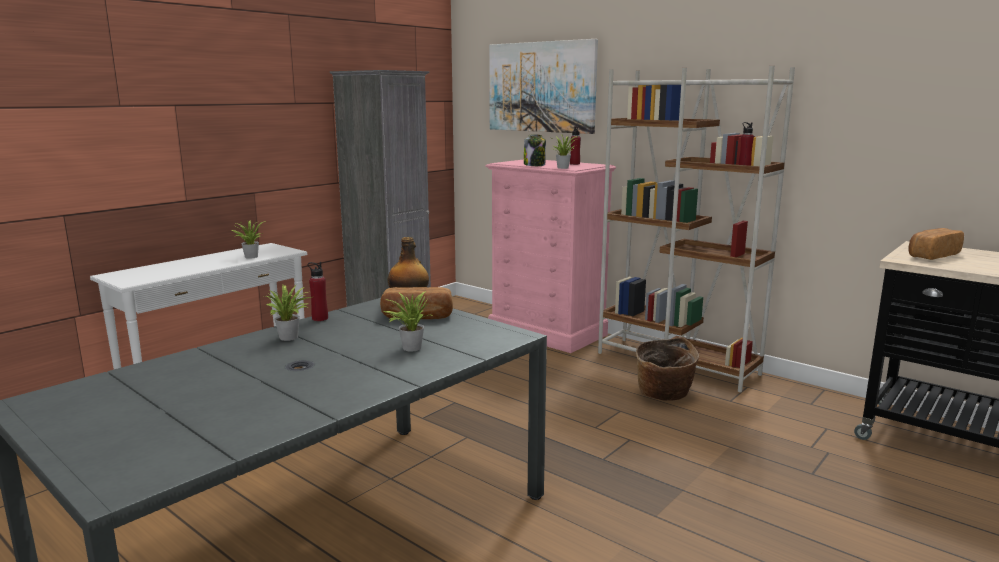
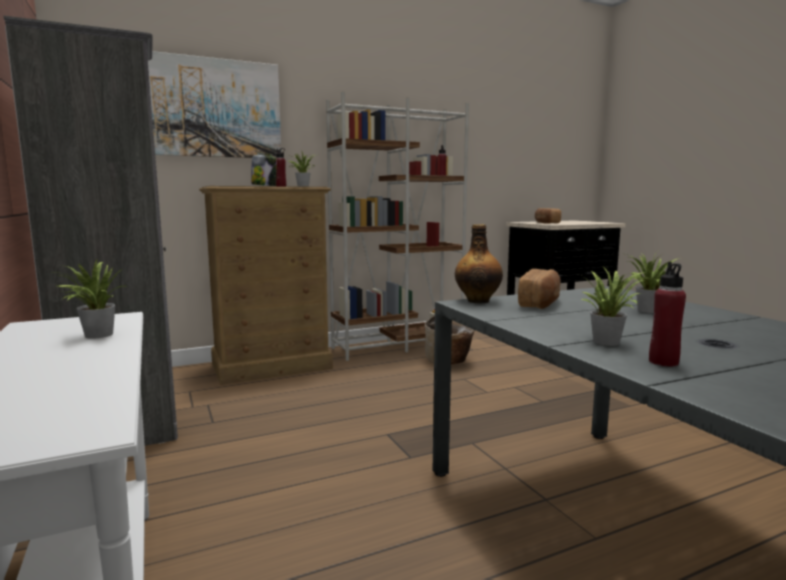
camera: 65 degrees left, 5 degrees down
(320, 318) = (525, 328): red bottle -> red bottle (663, 362)
(548, 332) = (272, 365): pink dresser -> brown dresser

